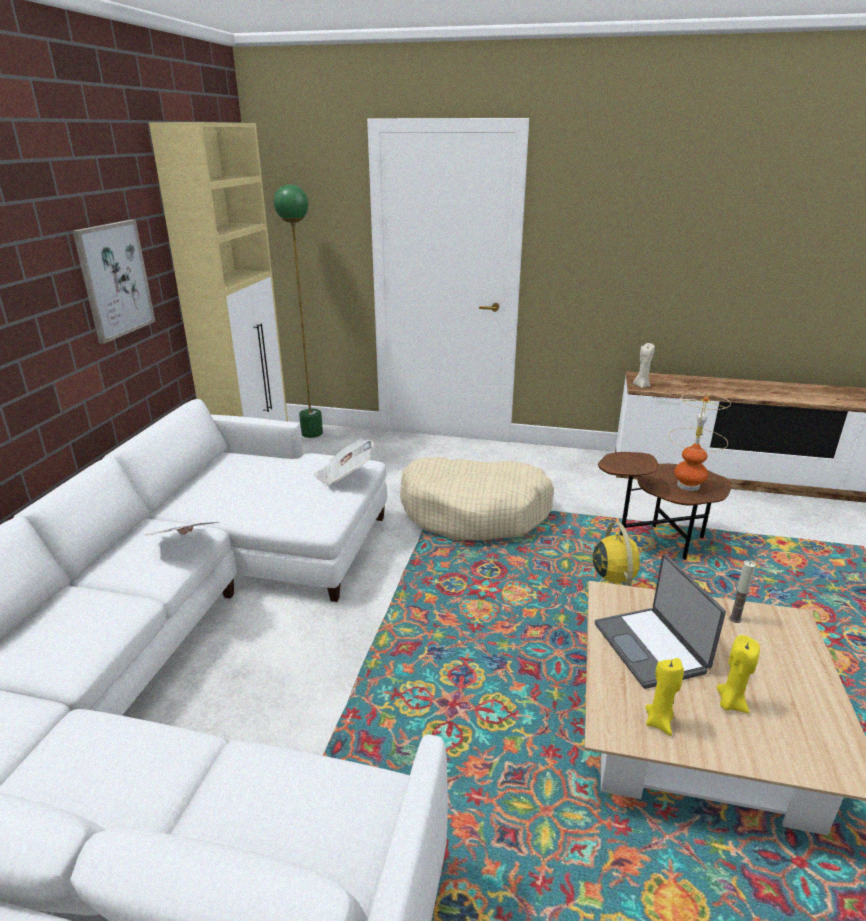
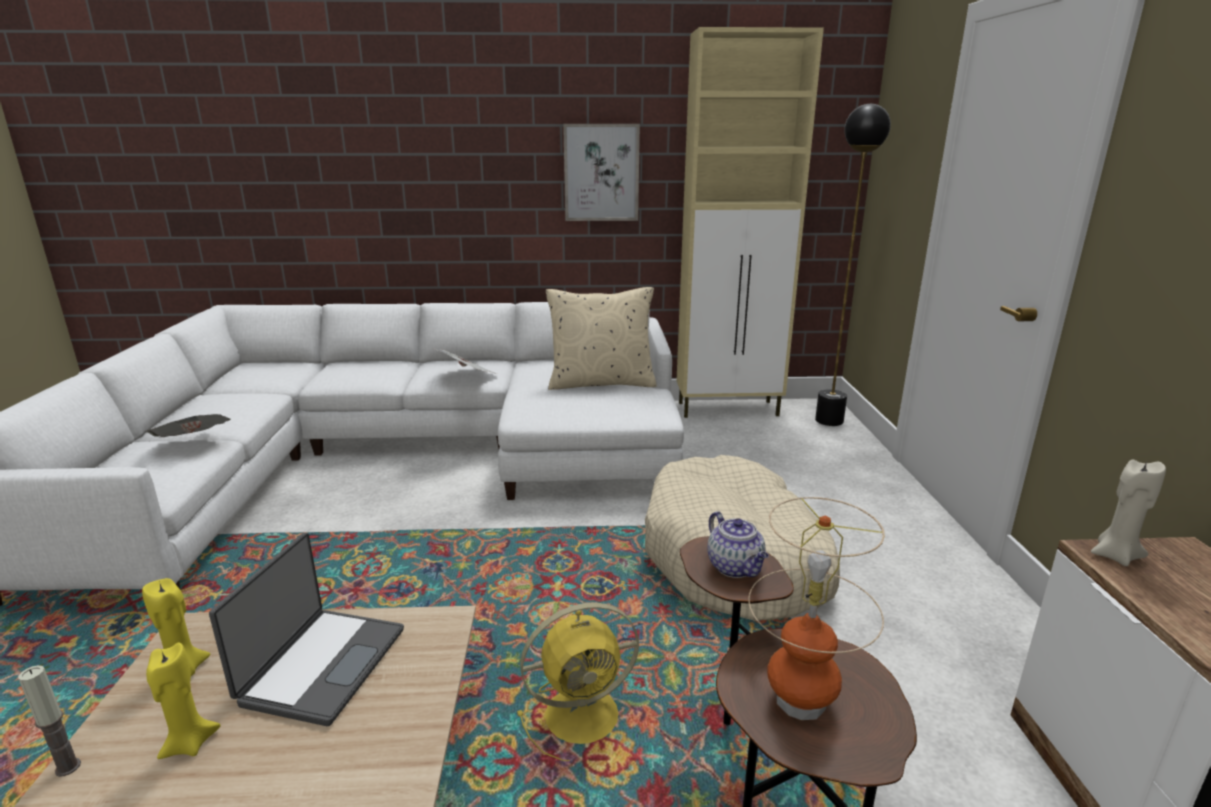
camera: 75 degrees right, 5 degrees down
(278, 474) = (601, 383): none -> beige pillow
(312, 433) = (829, 421): green floor lamp -> black floor lamp
(344, 476) = (617, 408): newspaper -> newspaper (194, 444)
(630, 462) = (736, 567): none -> teapot
(651, 647) = (321, 665): laptop -> laptop turned 135 degrees clockwise
(735, 619) = (381, 771): candle -> candle (68, 767)

